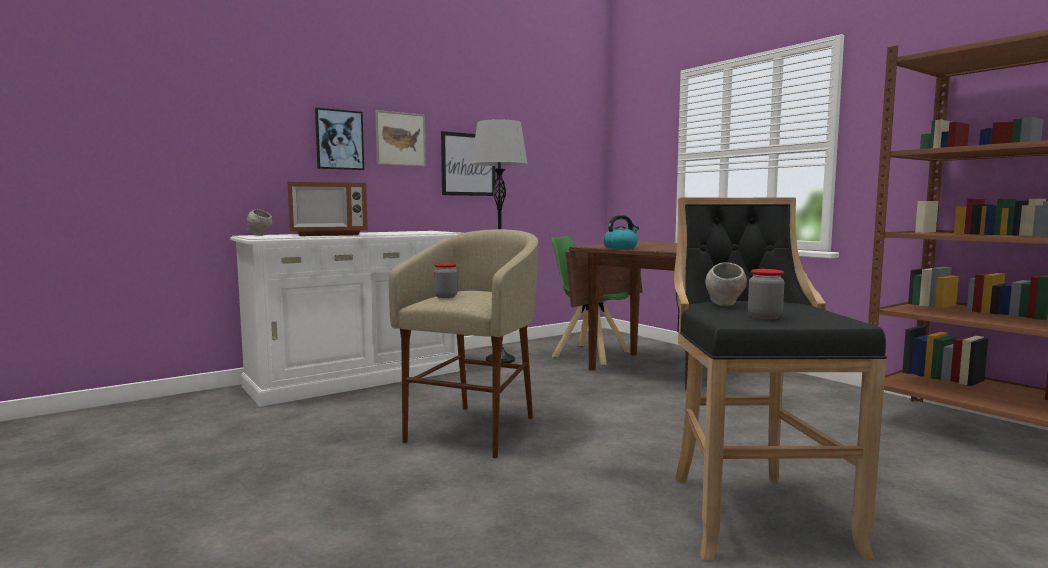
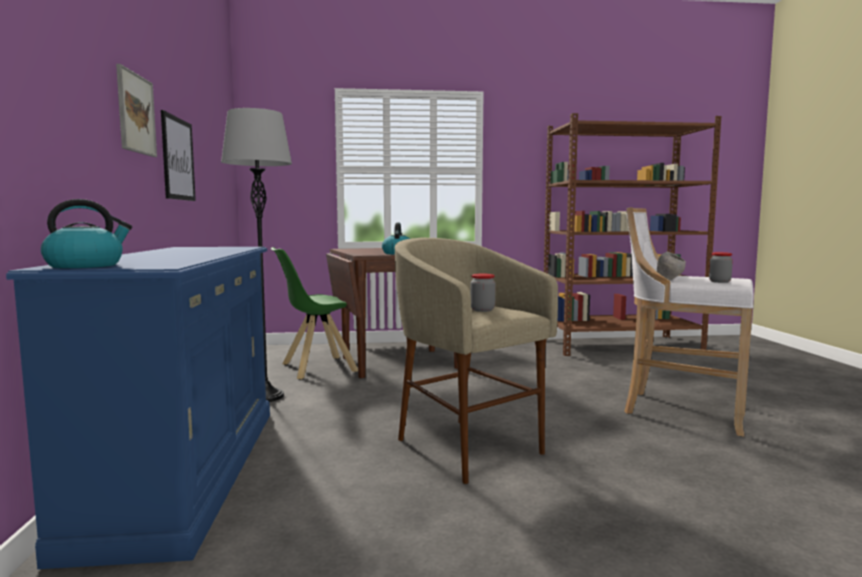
camera: 60 degrees left, 0 degrees up
(260, 235) = (86, 265): grey bowl -> kettle
(328, 235) = (172, 257): microwave -> none
(339, 140) = (90, 102): picture -> none
(360, 378) = (186, 470): white cabinet -> blue cabinet
(751, 511) = (680, 410): black stool -> white stool

